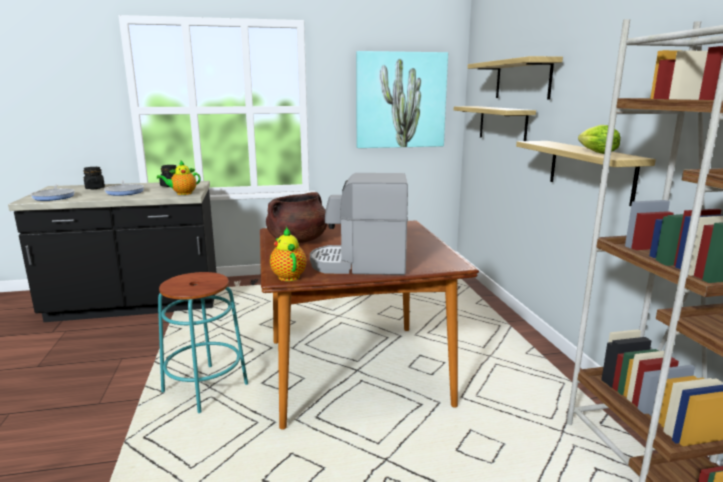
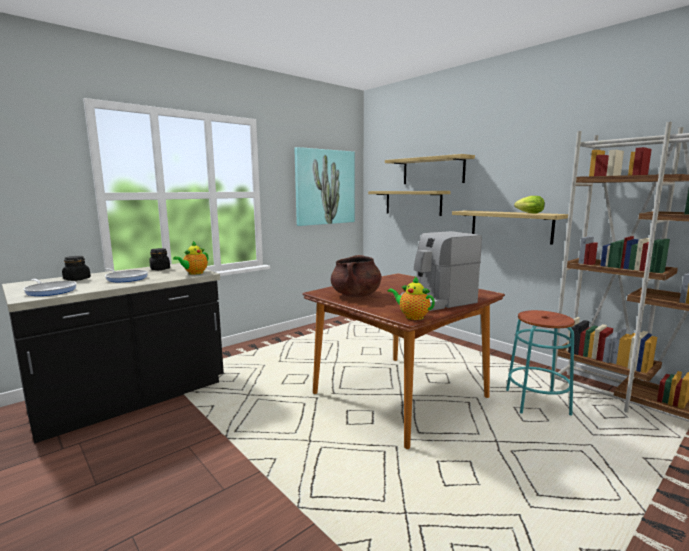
camera: 30 degrees left, 5 degrees down
(205, 388) = (306, 443): turquoise stool -> turquoise stool (537, 402)

